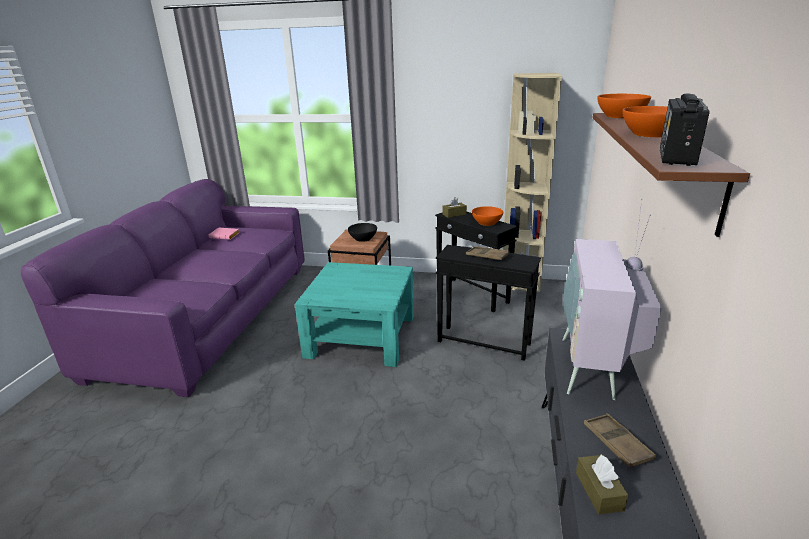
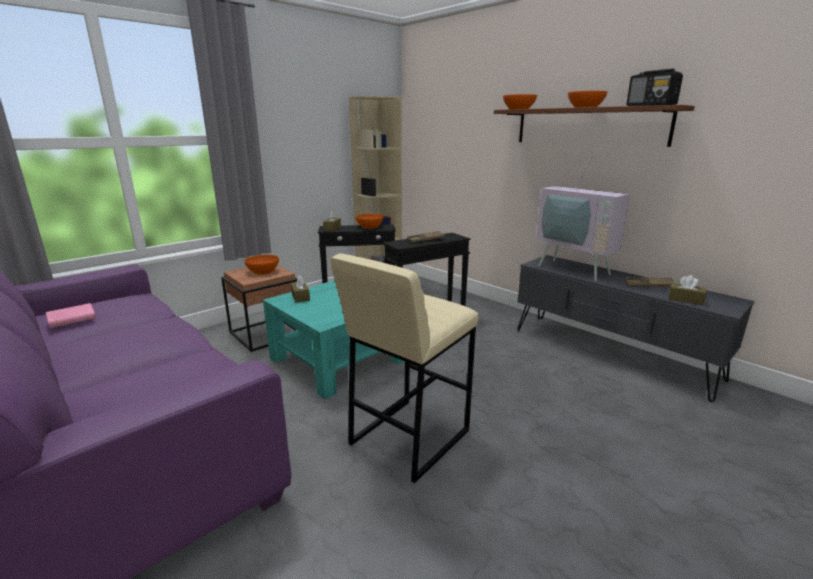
camera: 55 degrees left, 5 degrees down
(283, 418) = (408, 438): none -> beige stool
(347, 270) = (300, 297): none -> brown tissue box
(363, 238) = (263, 271): black bowl -> orange bowl

